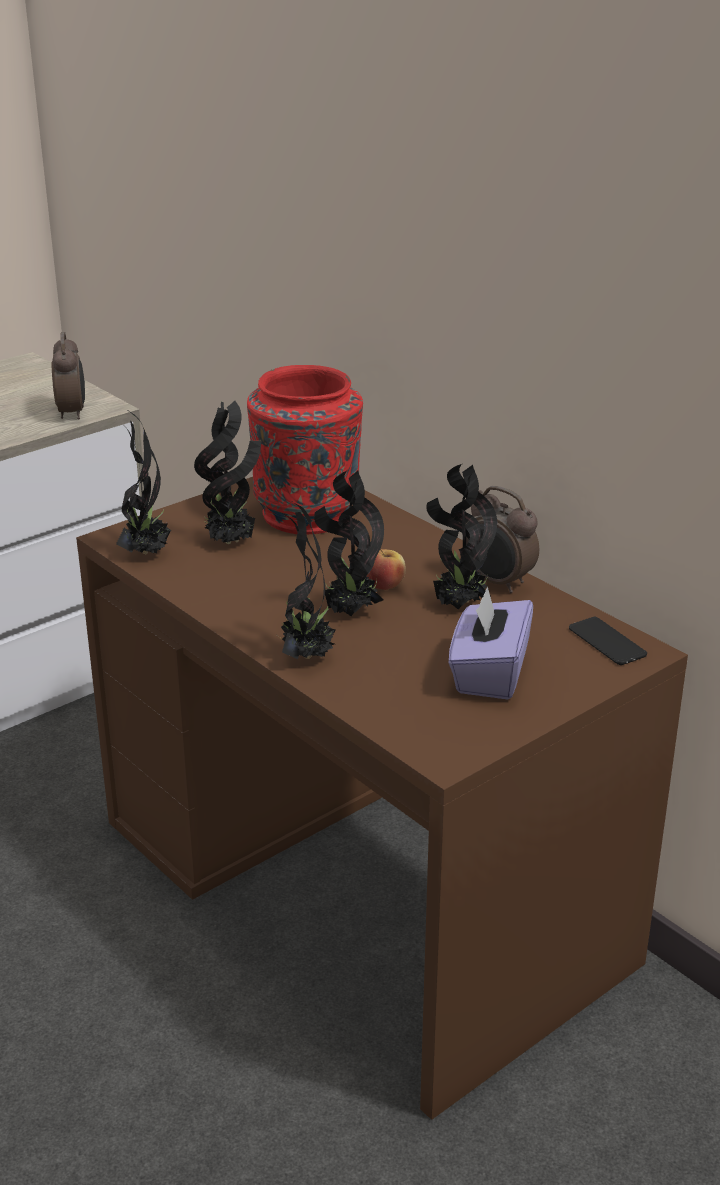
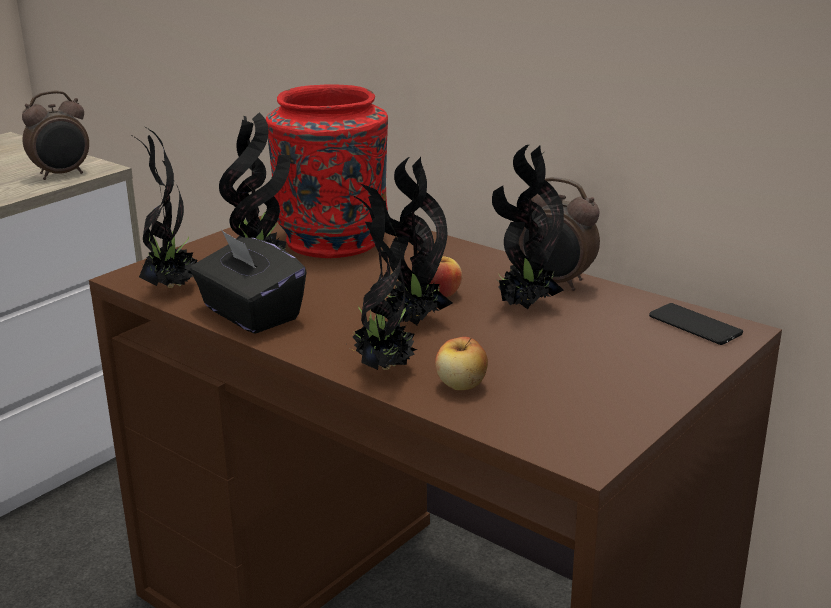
camera: 10 degrees left, 5 degrees down
(72, 413) = (62, 175): alarm clock -> alarm clock turned 75 degrees clockwise
(208, 588) = (250, 314): none -> black tissue box
(368, 680) = (461, 385): none -> apple
(489, 674) = (589, 366): purple tissue box -> none

